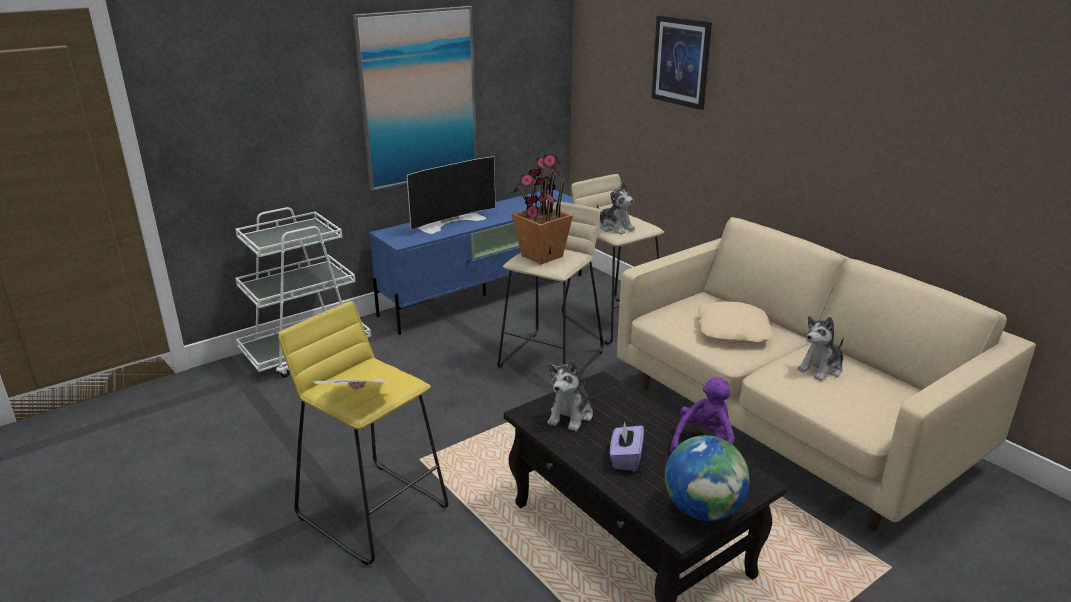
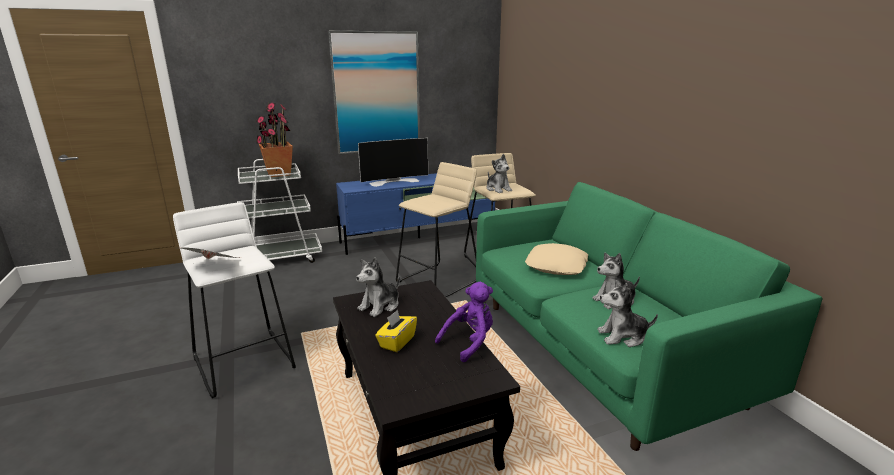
camera: 15 degrees right, 5 degrees down
(373, 510) = (245, 361): yellow stool -> white stool
(541, 256) = (428, 200): potted plant -> potted plant (278, 174)
(625, 458) = (397, 342): purple tissue box -> yellow tissue box
(681, 62) = (559, 68): picture -> none
(702, 510) = (429, 392): globe -> none
(789, 423) = (600, 350): beige sofa -> green sofa
(852, 412) = (623, 336): none -> plush toy

